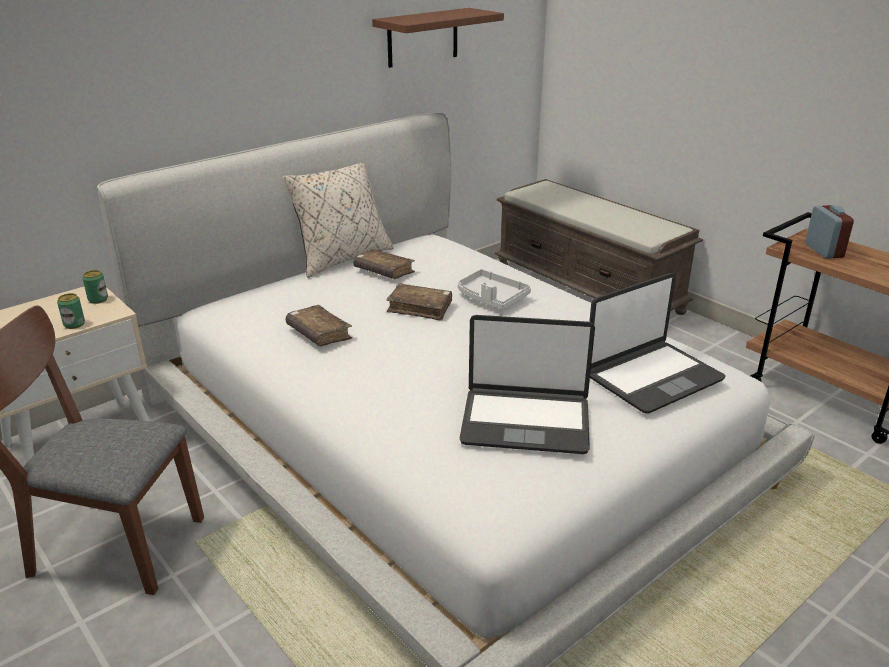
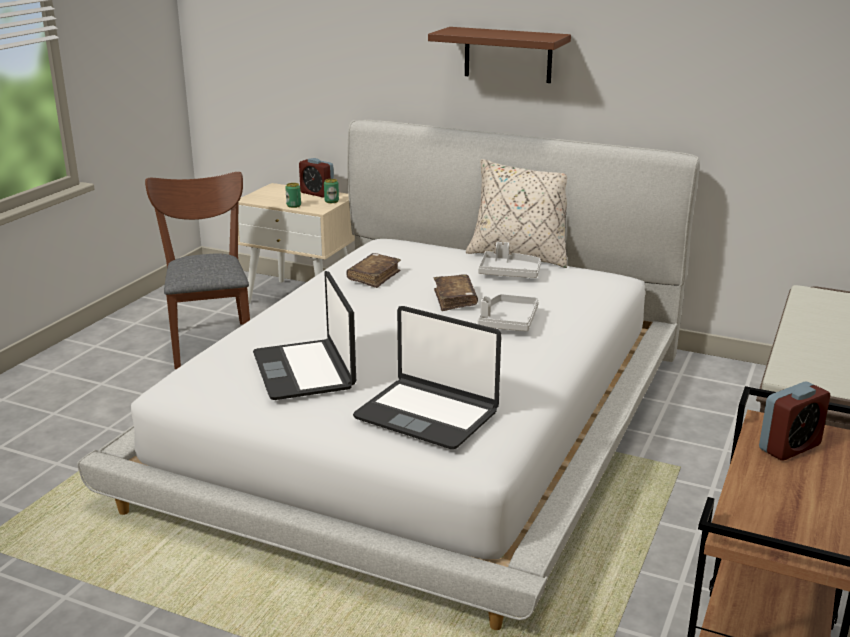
camera: 65 degrees right, 5 degrees down
(55, 302) = (317, 193): none -> alarm clock
(384, 271) = (509, 273): brown book -> grey tray
(423, 37) = (709, 72): brown shelf -> brown shelf (508, 55)

